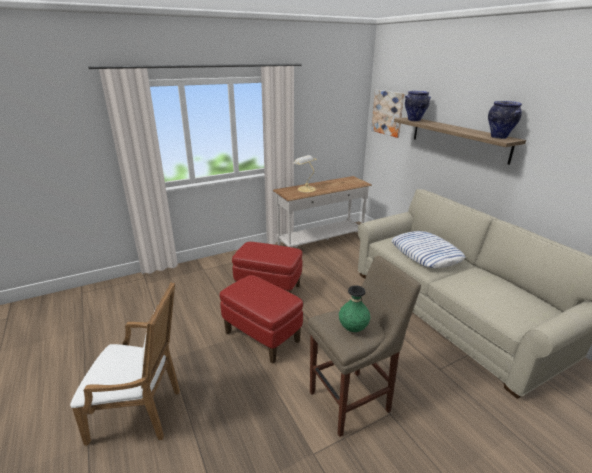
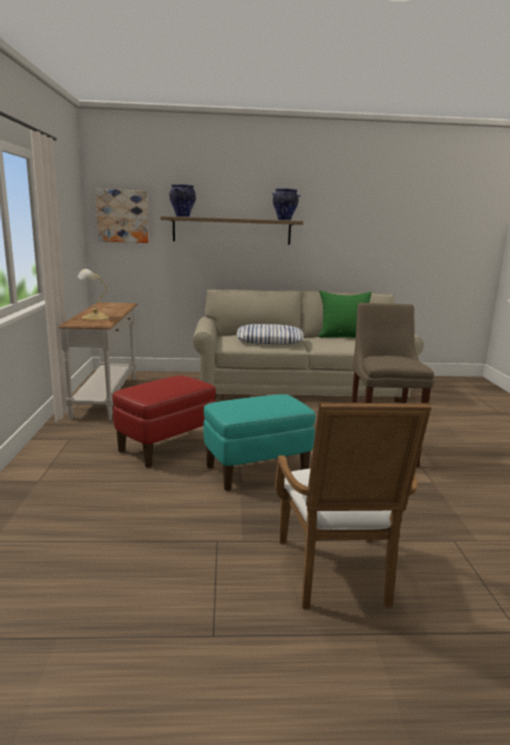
camera: 65 degrees left, 10 degrees down
(142, 413) = (337, 576): white armchair -> white armchair turned 150 degrees clockwise
(262, 337) = (257, 470): red ottoman -> turquoise ottoman
(353, 329) = (399, 359): green vase -> none
(512, 287) = (344, 337): none -> green pillow

